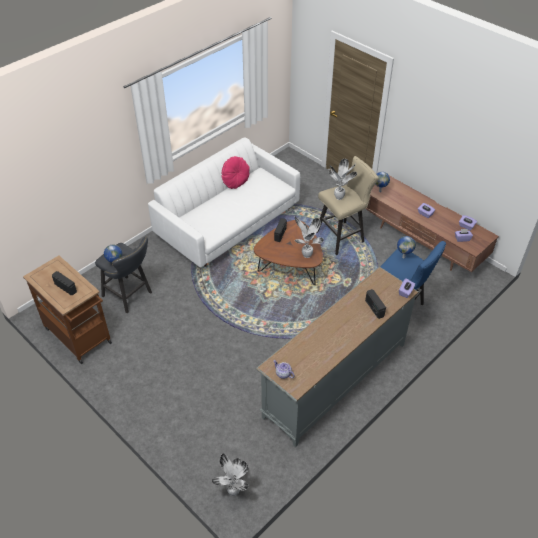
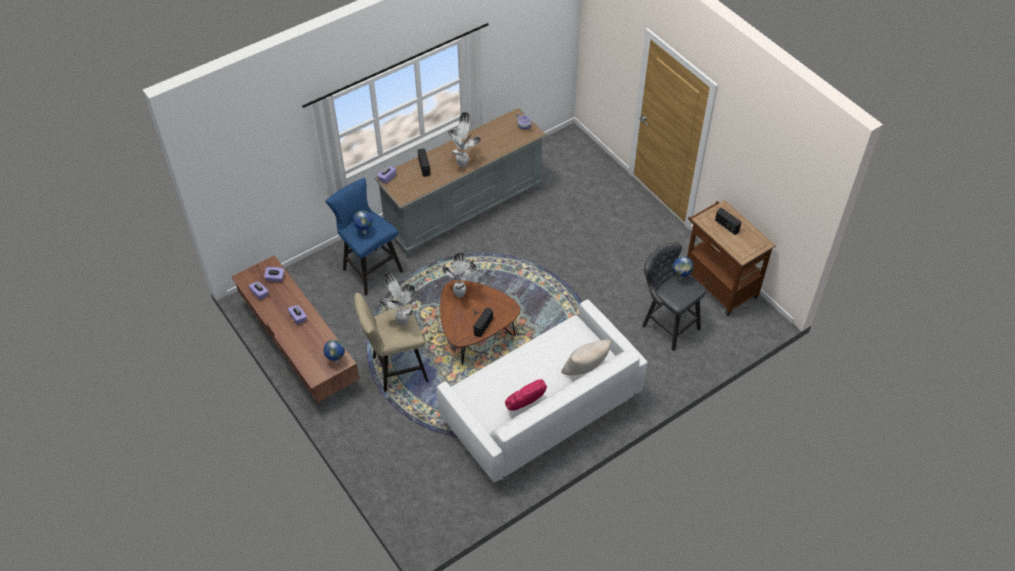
camera: 170 degrees left, 5 degrees up
(195, 209) = (585, 370): none -> beige pillow
(233, 492) = (572, 143): potted plant -> potted plant (463, 163)

